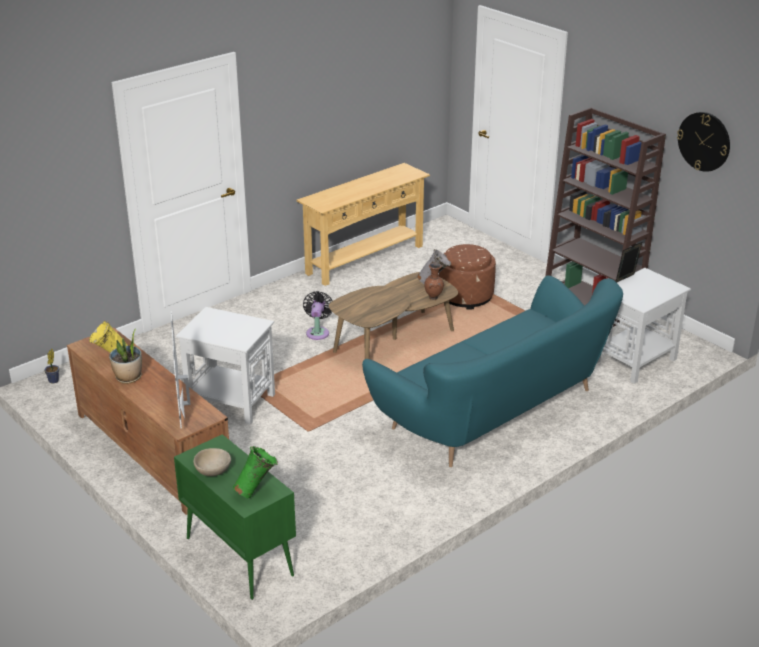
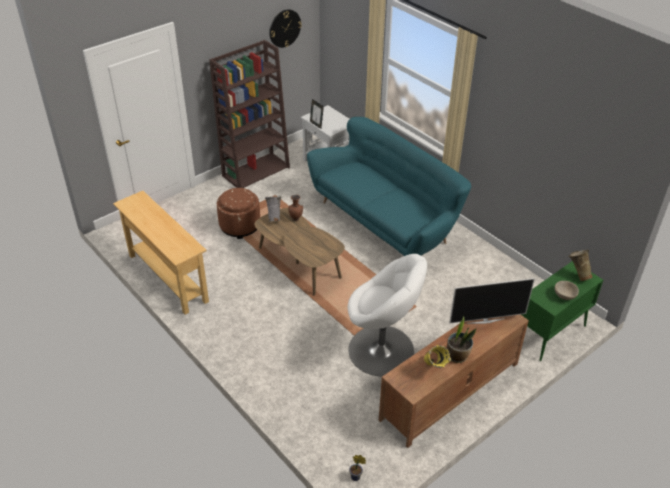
camera: 90 degrees left, 10 degrees up
(230, 401) = (382, 350): white side table -> white armchair
(257, 491) = (577, 275): green vase -> beige vase
(318, 332) = (284, 304): black fan -> none

